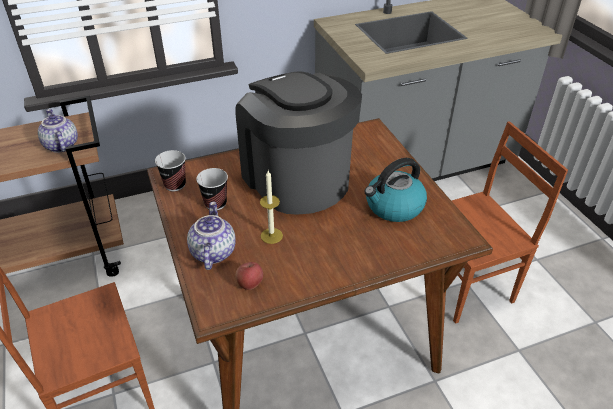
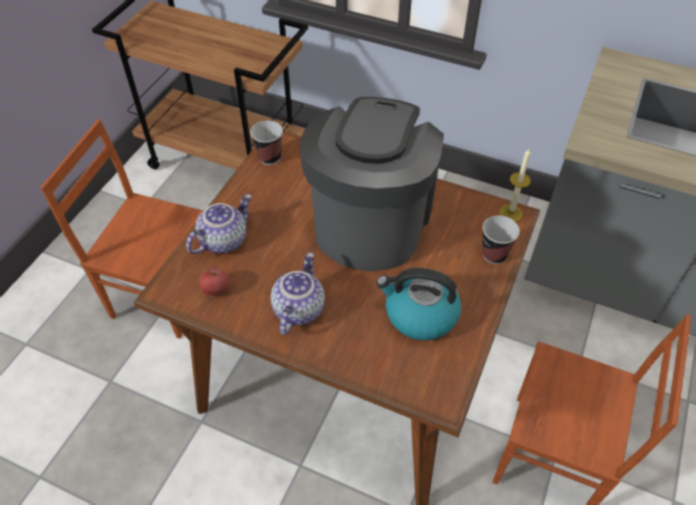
camera: 45 degrees right, 10 degrees up
(60, 145) = (246, 63): teapot -> teapot (297, 309)
(215, 203) = (278, 197): cup -> cup (494, 254)
(271, 236) = (282, 260): candle -> candle (511, 213)

